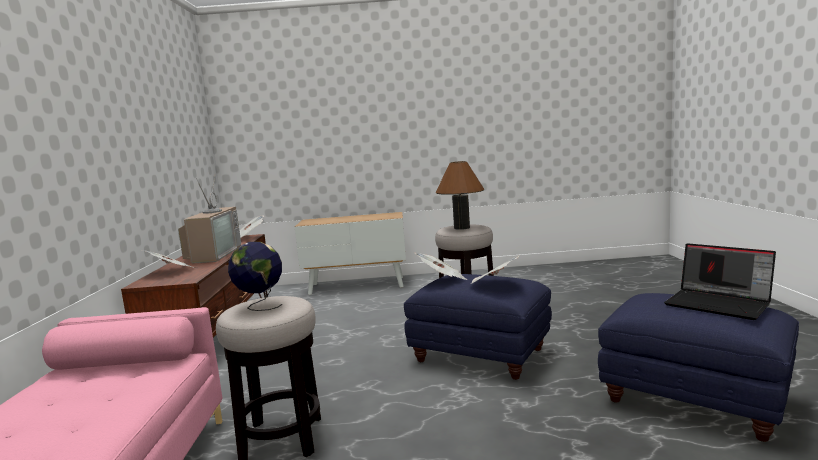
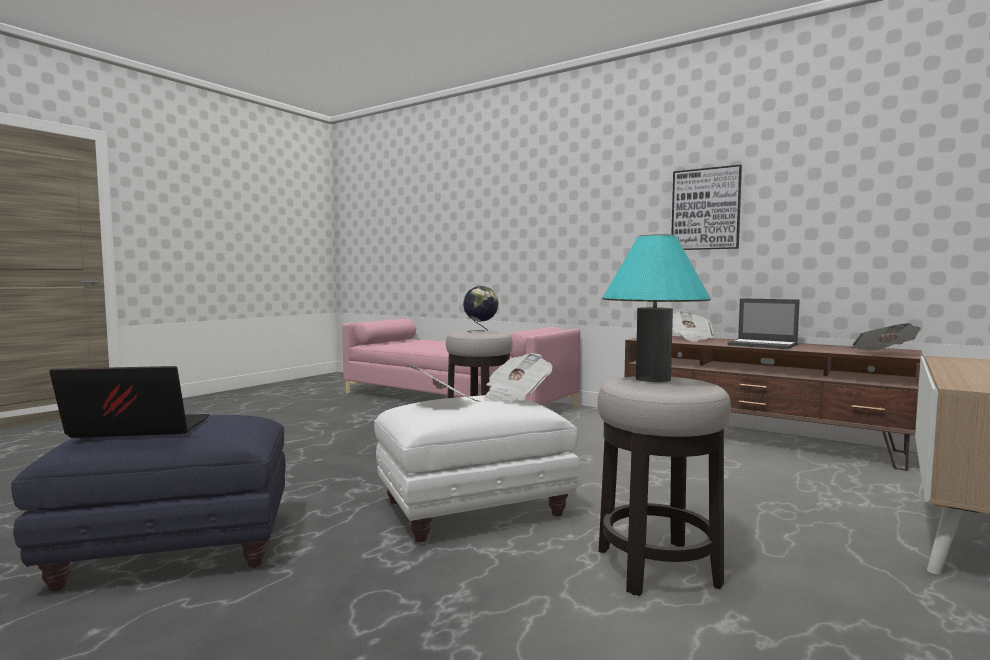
camera: 125 degrees right, 5 degrees down
(123, 140) = (706, 209): none -> picture
(213, 254) = (763, 345): television -> laptop
(462, 228) = (653, 379): brown table lamp -> turquoise table lamp
(481, 356) = (471, 510): blue ottoman -> white ottoman

